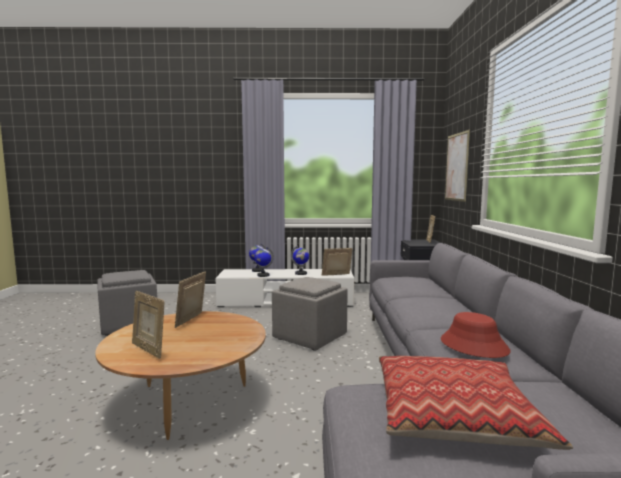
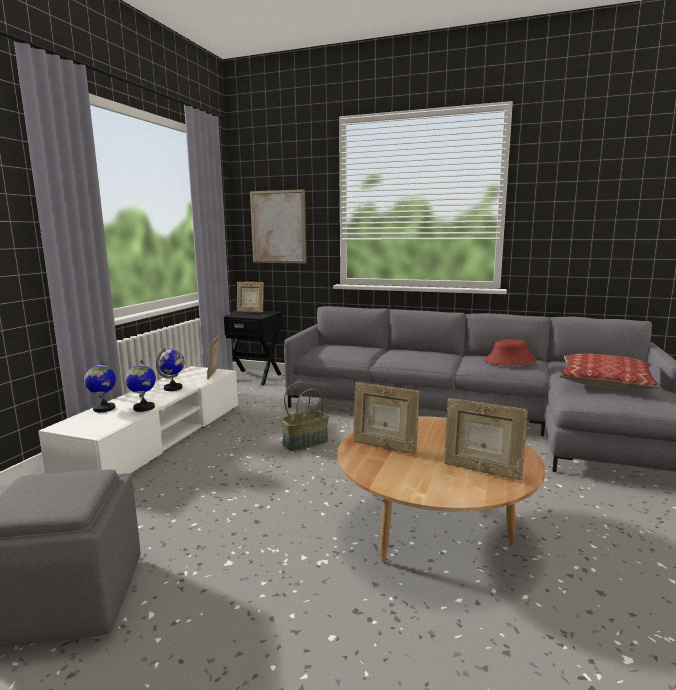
camera: 70 degrees left, 5 degrees up
(148, 350) = (481, 470): picture frame -> picture frame turned 60 degrees clockwise
(311, 337) = (305, 442): grey ottoman -> basket

